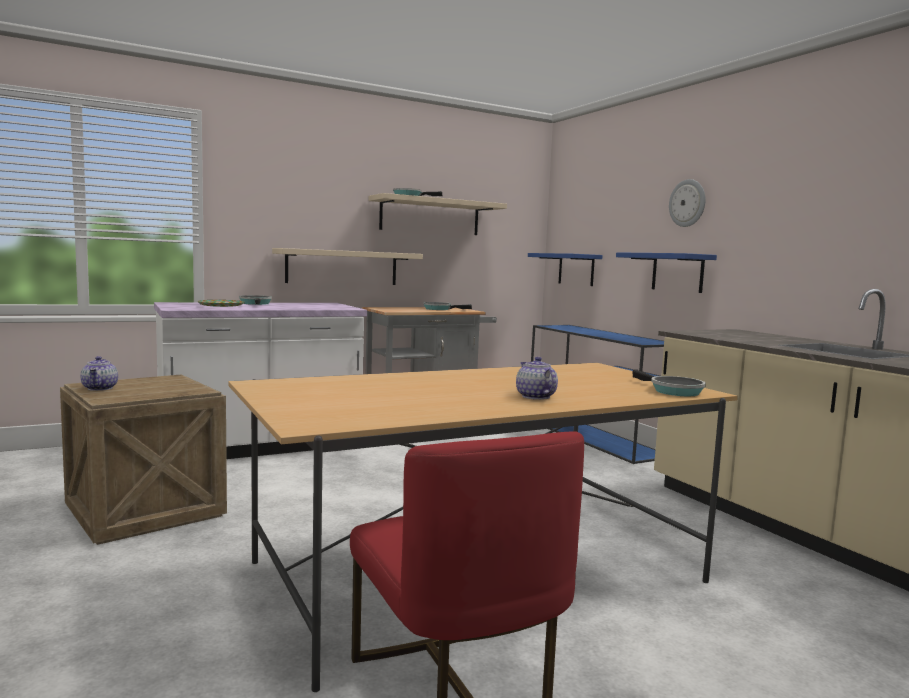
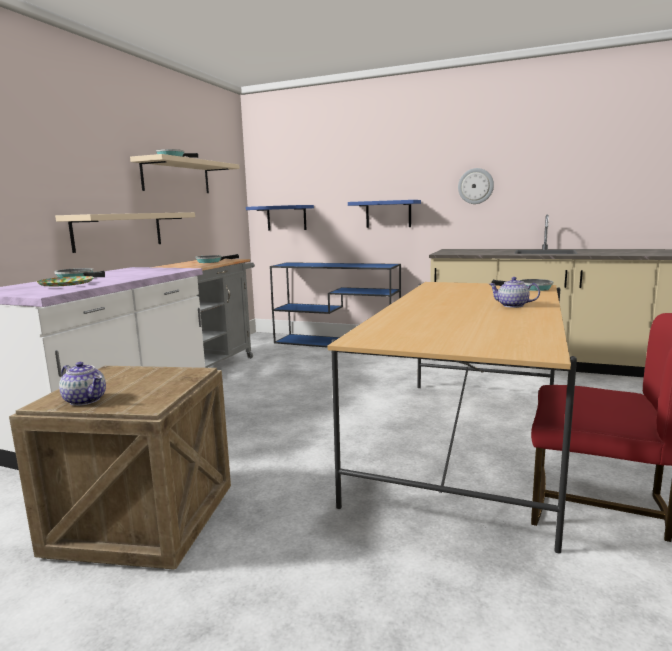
camera: 40 degrees left, 5 degrees up
(687, 203) = (392, 164): wall clock -> wall clock (475, 186)

